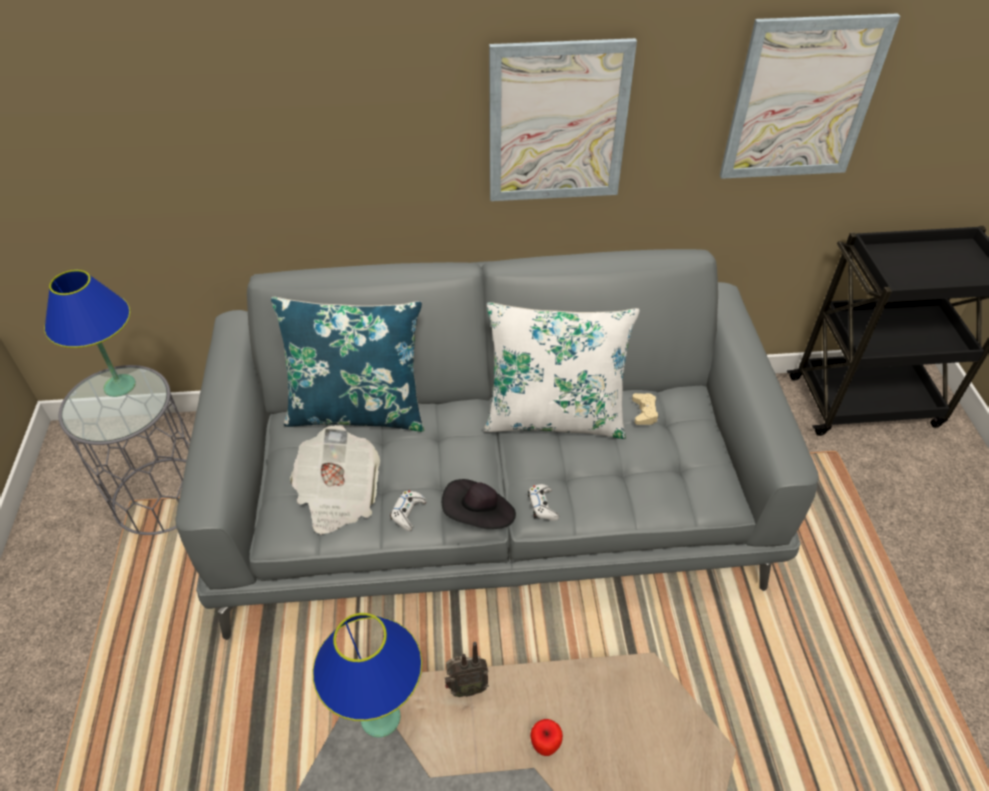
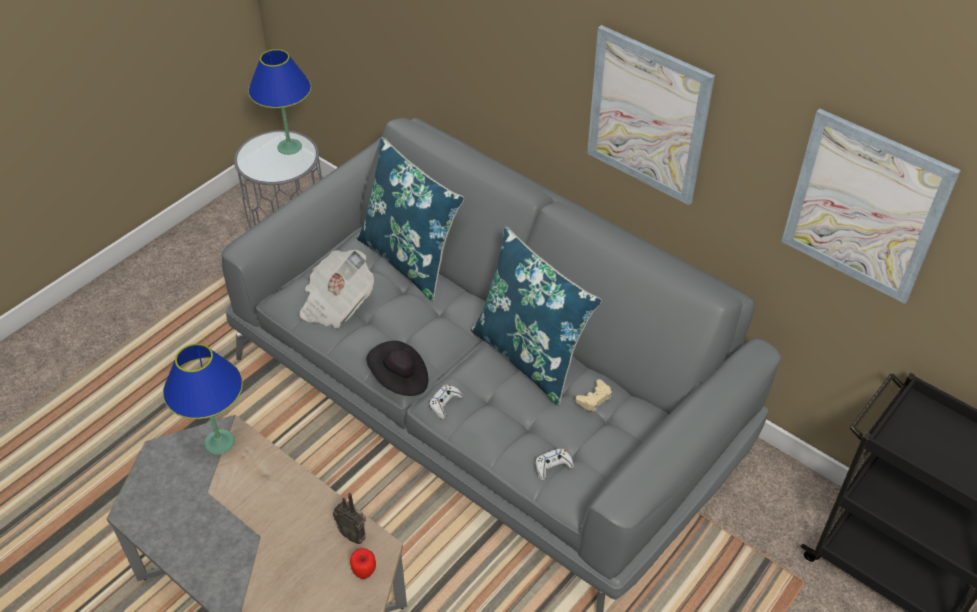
camera: 45 degrees right, 0 degrees up
(408, 513) = (362, 344): white game controller -> white game controller (553, 466)
(466, 688) = (277, 466): radio -> radio (353, 534)
(545, 746) = (279, 532): apple -> apple (364, 572)
(554, 416) = (530, 356): white pillow -> blue pillow

